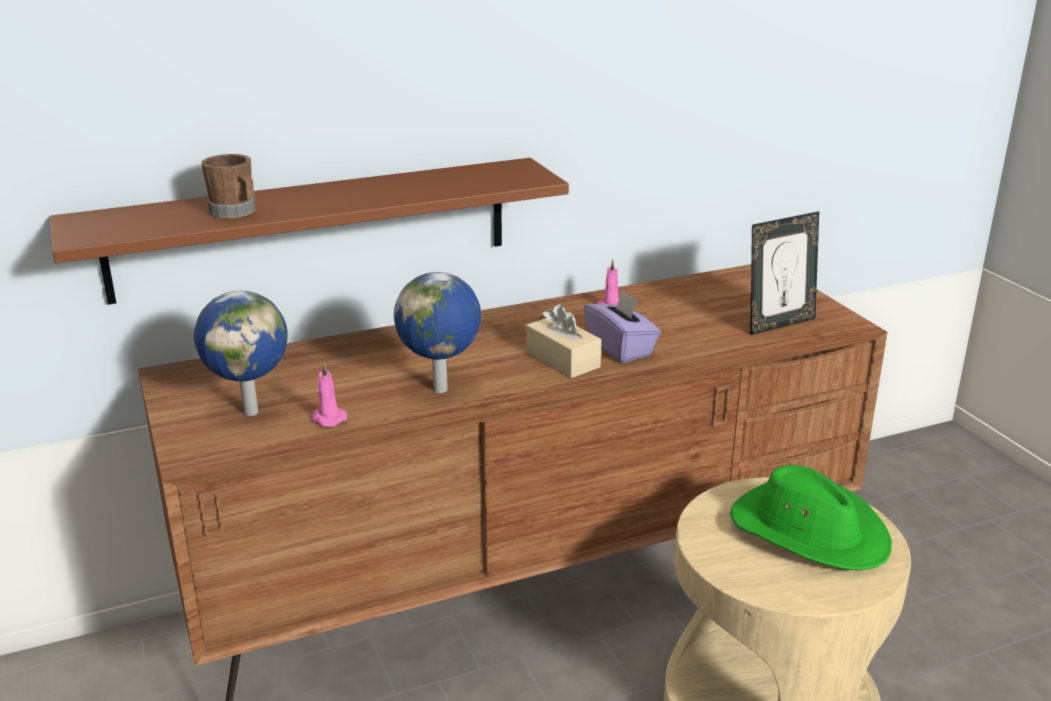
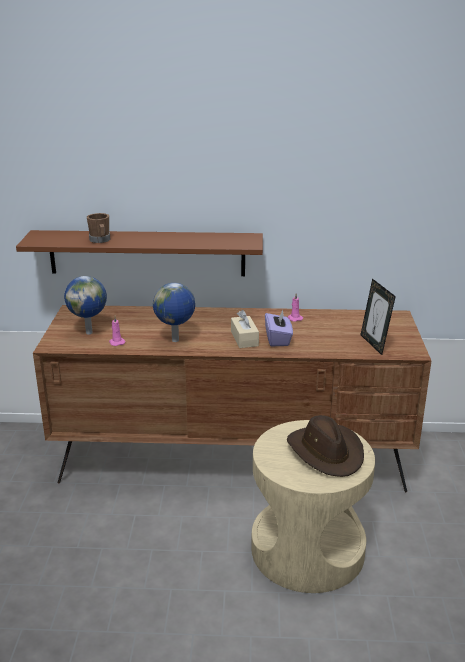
camera: 25 degrees right, 0 degrees up
(778, 324) = (374, 344): picture frame -> picture frame turned 75 degrees clockwise
(808, 530) = (326, 452): green hat -> brown hat

